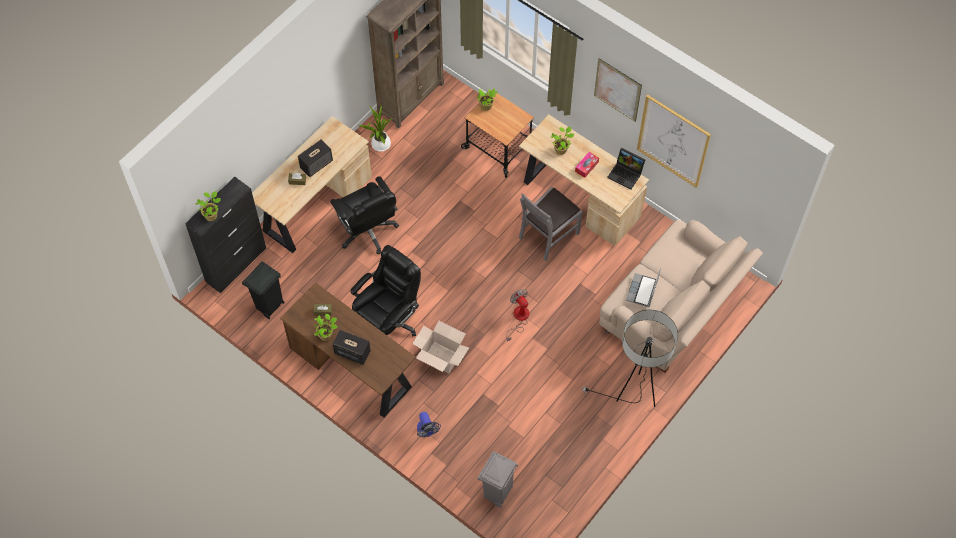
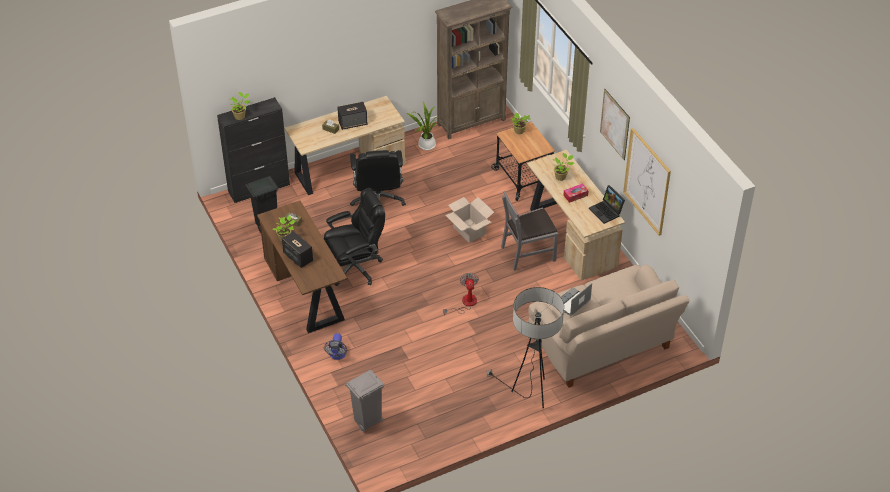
camera: 25 degrees right, 15 degrees down
(441, 357) = (382, 308): cardboard box -> cardboard box (470, 230)

